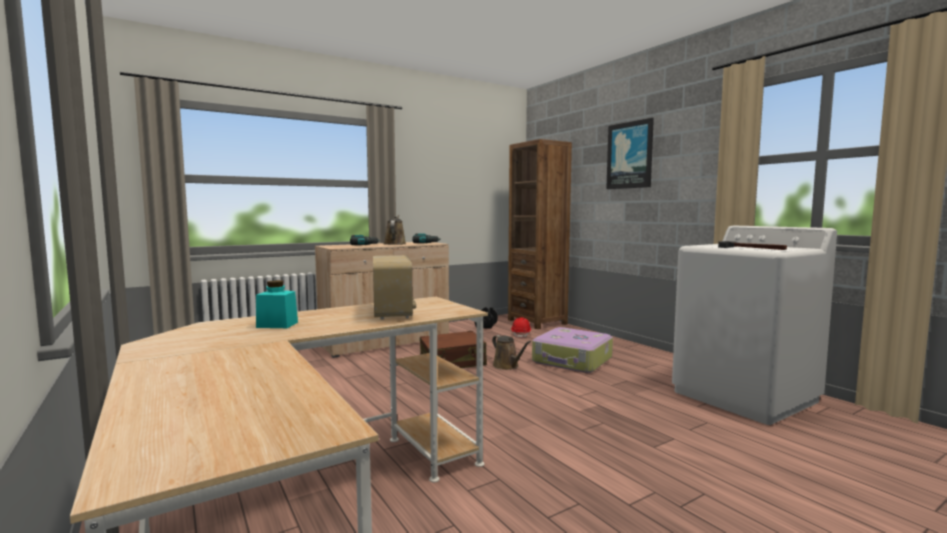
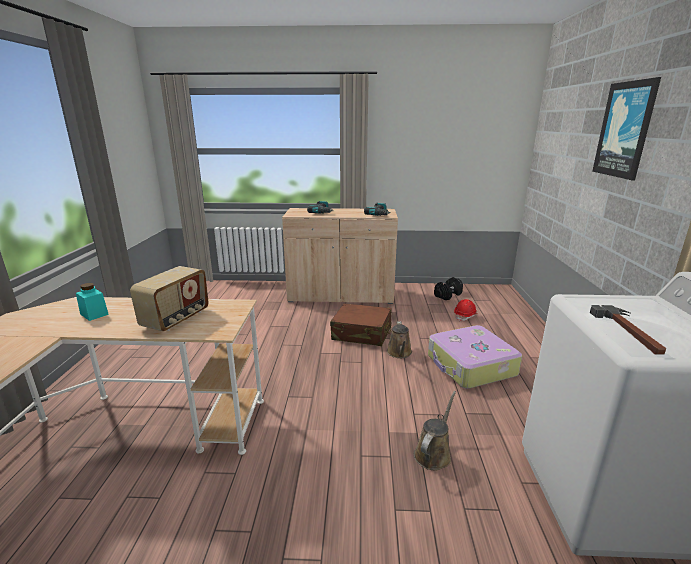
camera: 35 degrees right, 15 degrees up
(395, 244) = (352, 212): brown watering can -> brown watering can (433, 453)
(537, 322) = (505, 302): brown bookcase -> none

